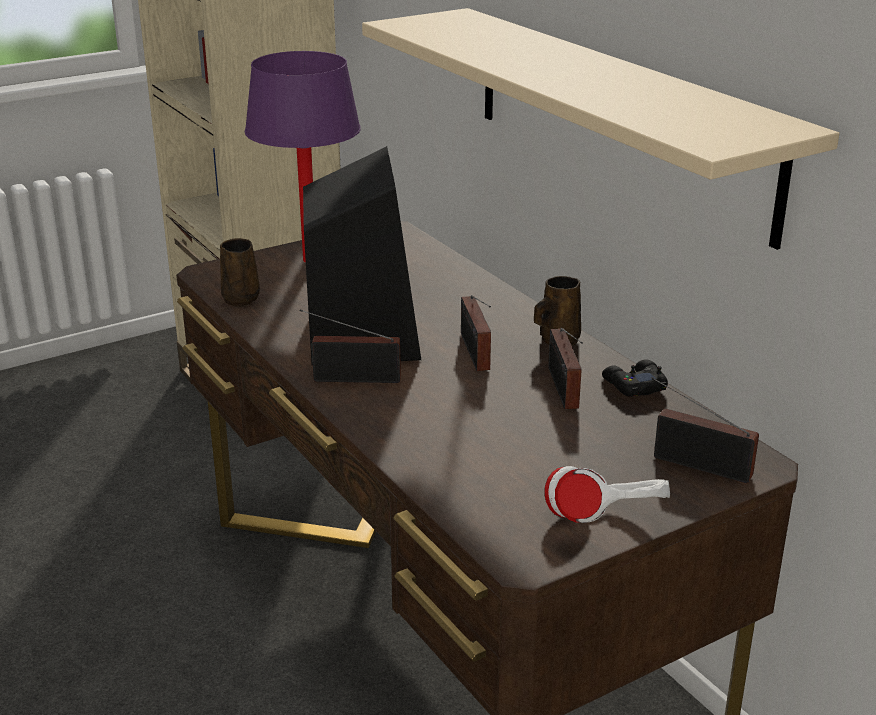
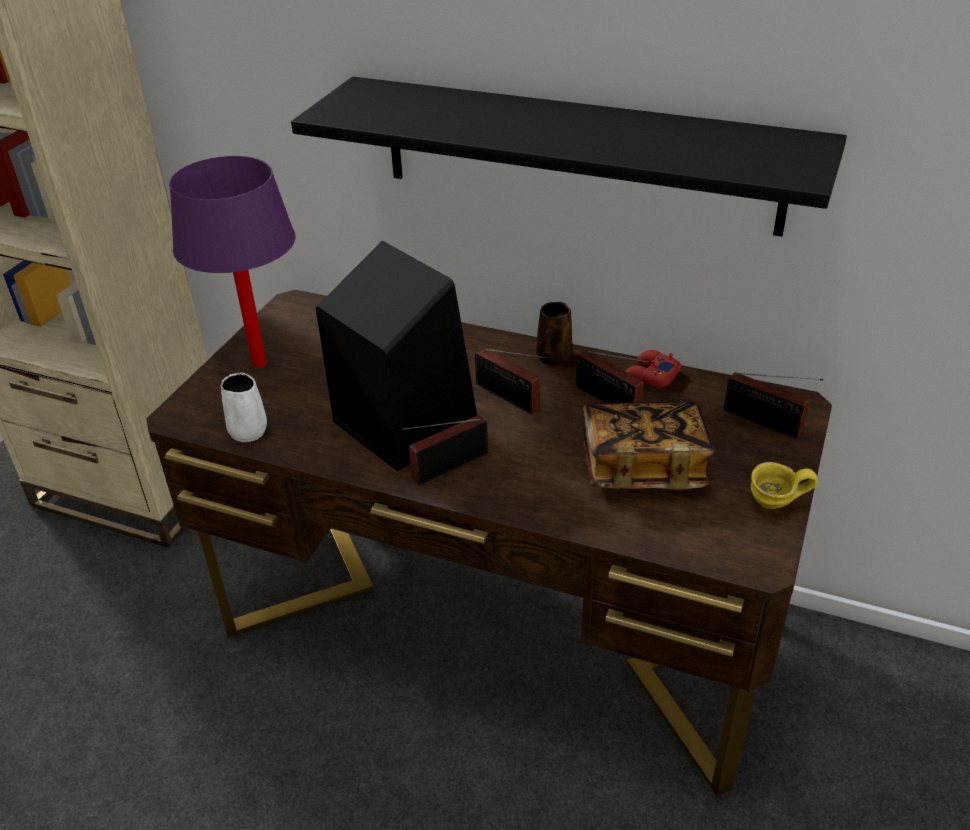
camera: 35 degrees left, 10 degrees up
(241, 298) = (247, 430): brown mug -> white mug
(521, 446) = (642, 466): none -> book
(605, 527) = (775, 506): white headphones -> yellow mug
(617, 117) = (578, 155): beige shelf -> black shelf
(633, 385) = (651, 375): black game controller -> red game controller
(697, 464) = (766, 423): radio -> radio turned 135 degrees counterclockwise

